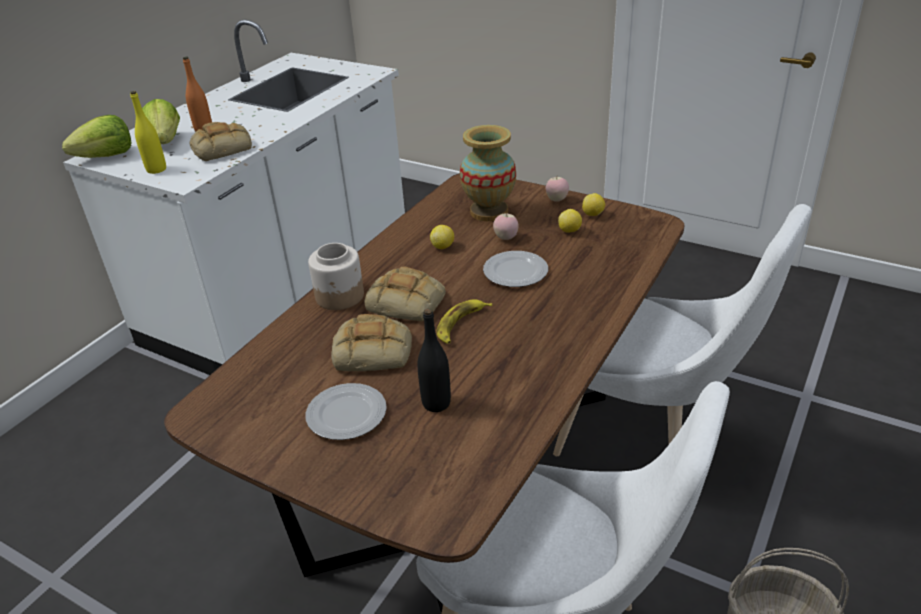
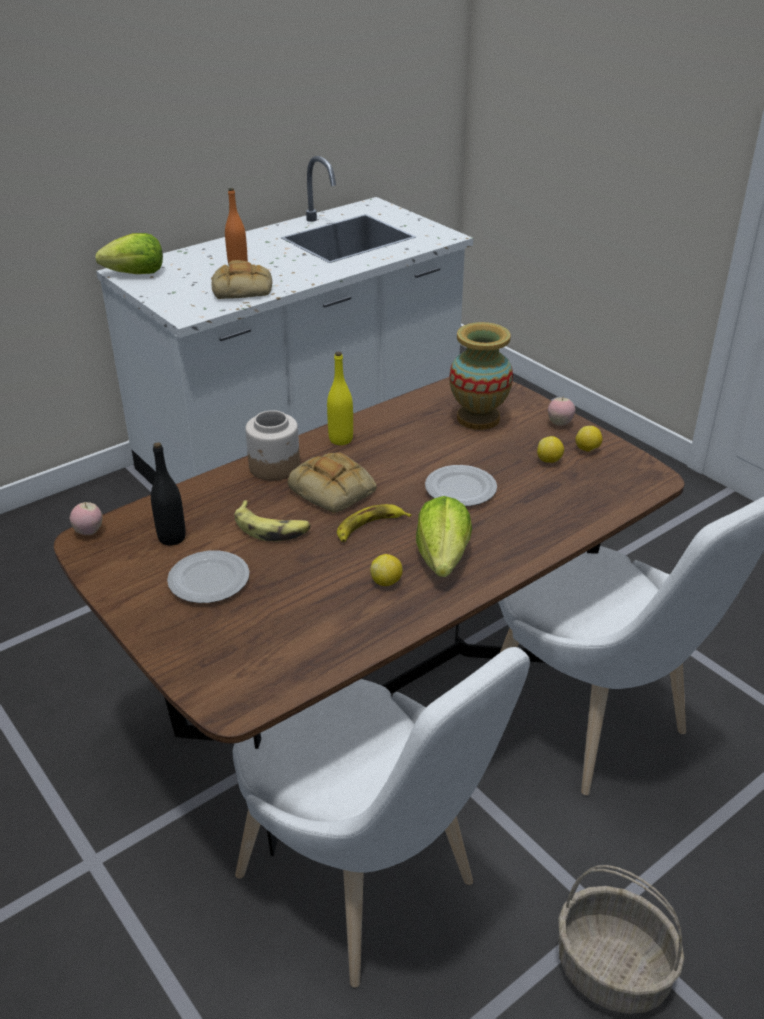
camera: 20 degrees right, 0 degrees up
(156, 169) = (170, 297): yellow bottle -> yellow bottle (341, 439)
(166, 141) = (196, 269): lettuce -> lettuce (443, 558)
(374, 350) = (272, 528): bread -> banana
(436, 403) = (295, 595): black bottle -> black bottle (172, 538)
(443, 247) = (406, 443): lemon -> lemon (386, 582)
(506, 238) = (476, 451): apple -> apple (89, 532)

